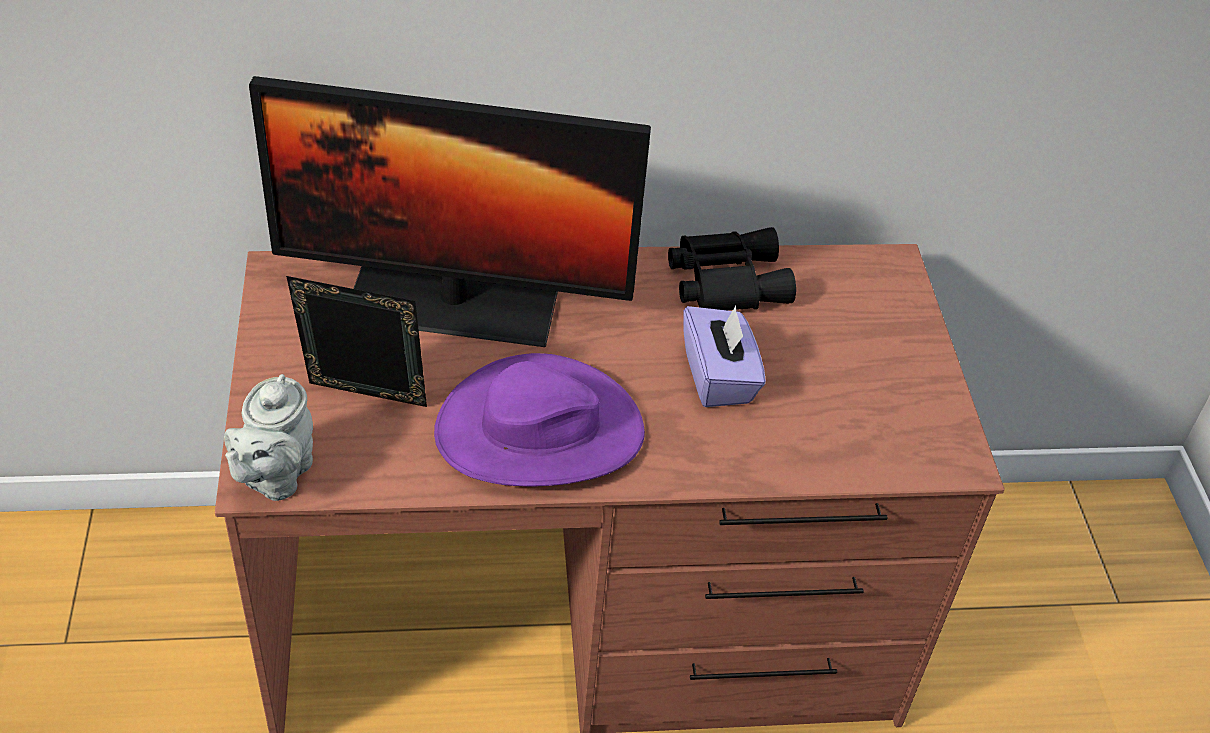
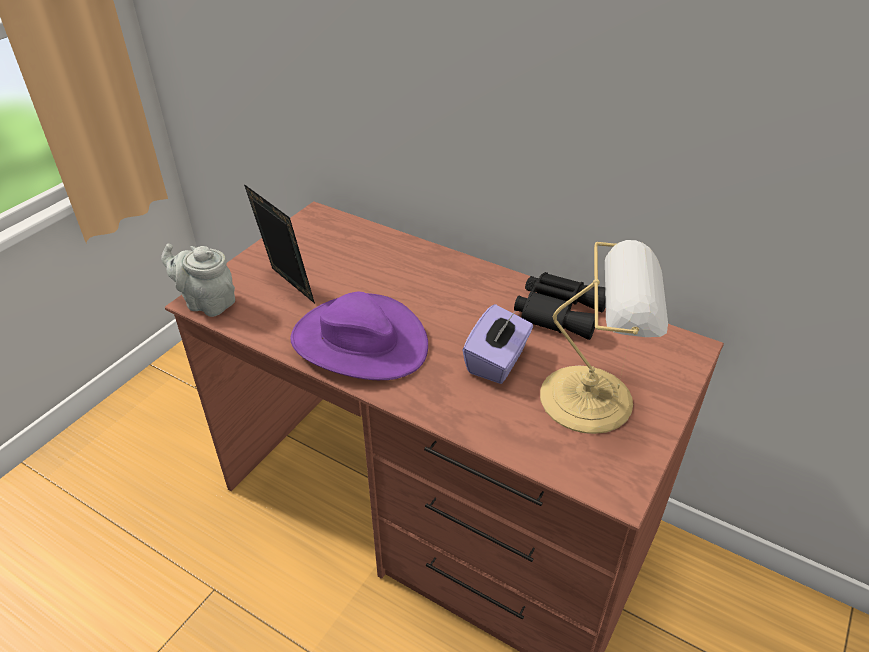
camera: 40 degrees right, 5 degrees down
(275, 476) = (207, 303): grey teapot -> grey teapot turned 60 degrees clockwise
(453, 302) = (385, 260): monitor -> none
(851, 374) = (591, 399): none -> table lamp

